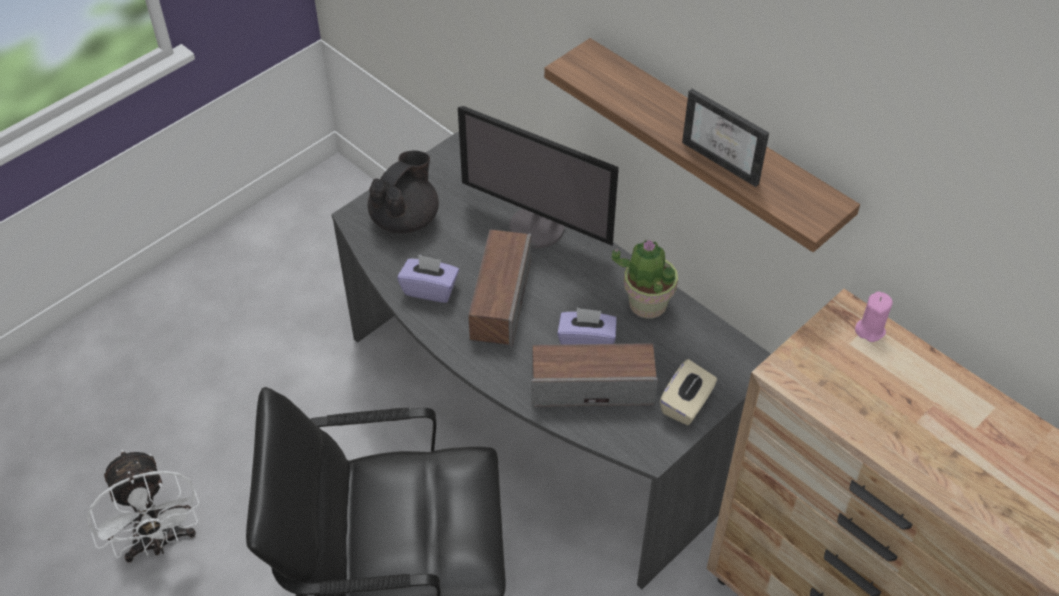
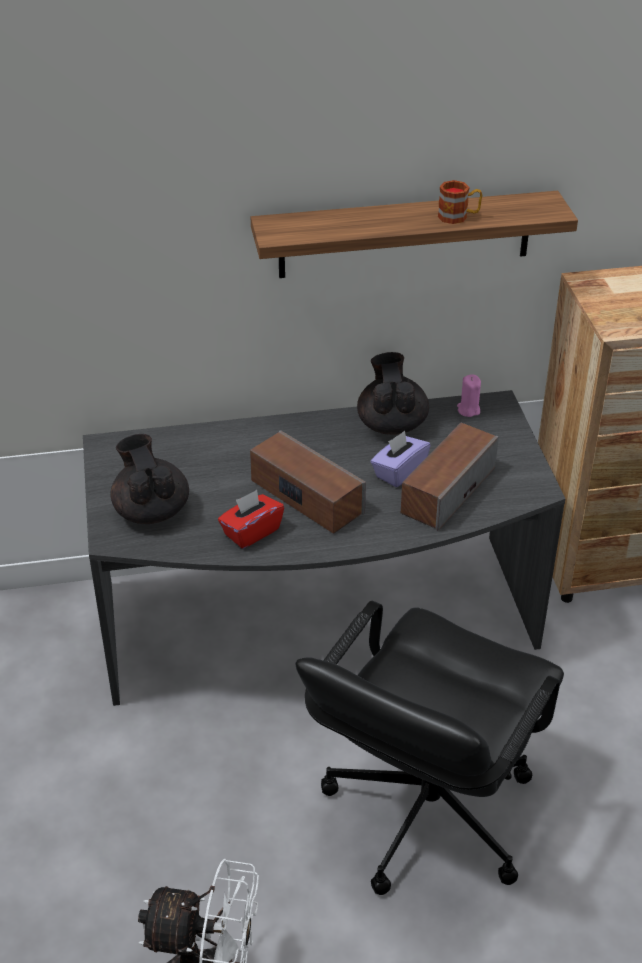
camera: 55 degrees left, 10 degrees down
(430, 289) = (251, 532): purple tissue box -> red tissue box
(538, 226) = (249, 440): monitor -> none
(647, 303) = (391, 424): potted plant -> black teapot
(686, 404) = (509, 452): beige tissue box -> none
(727, 159) = (459, 217): picture frame -> mug
(870, 330) = (609, 280): pink candle -> pink candle (468, 410)

